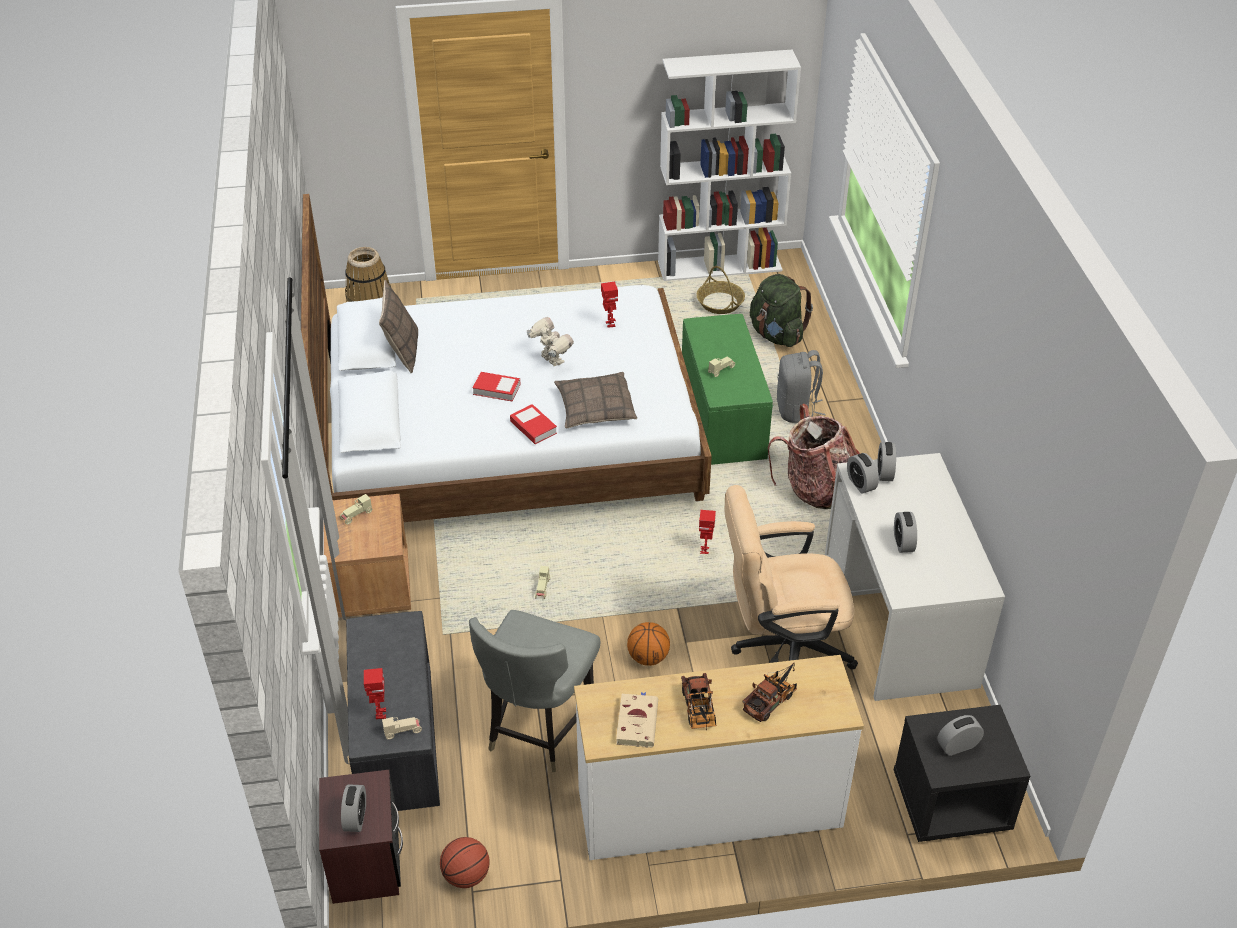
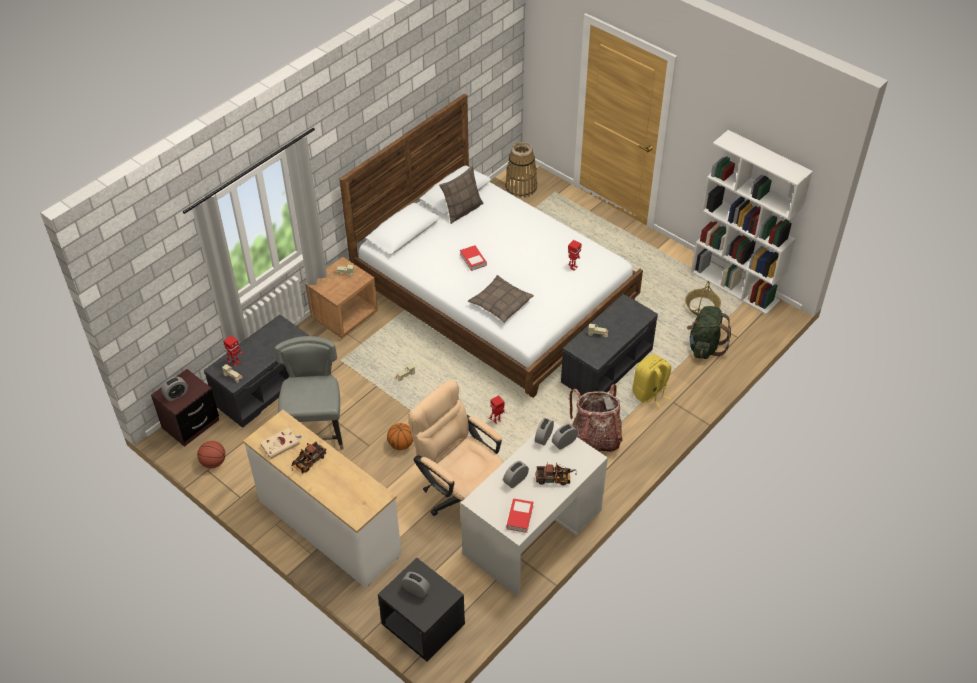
camera: 50 degrees right, 5 degrees up
(533, 427) = (460, 290): book -> book (520, 517)
(538, 729) = (317, 432): grey chair -> grey chair turned 105 degrees clockwise
(551, 361) = (517, 264): toy robot -> none
(721, 416) = (606, 365): green bench -> grey bench
(772, 699) = (340, 486): toy truck -> toy truck (555, 479)
(796, 410) = (650, 393): grey backpack -> yellow backpack

